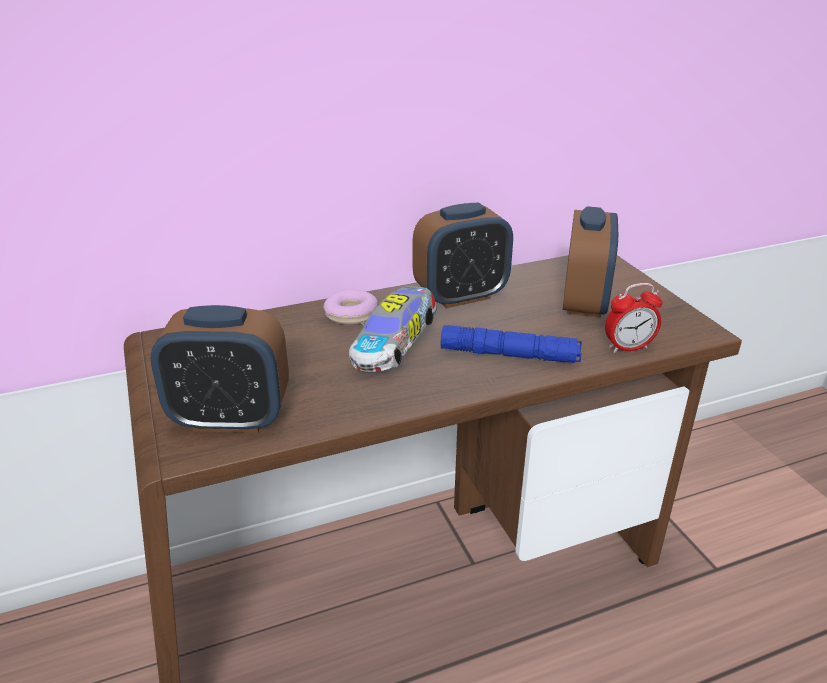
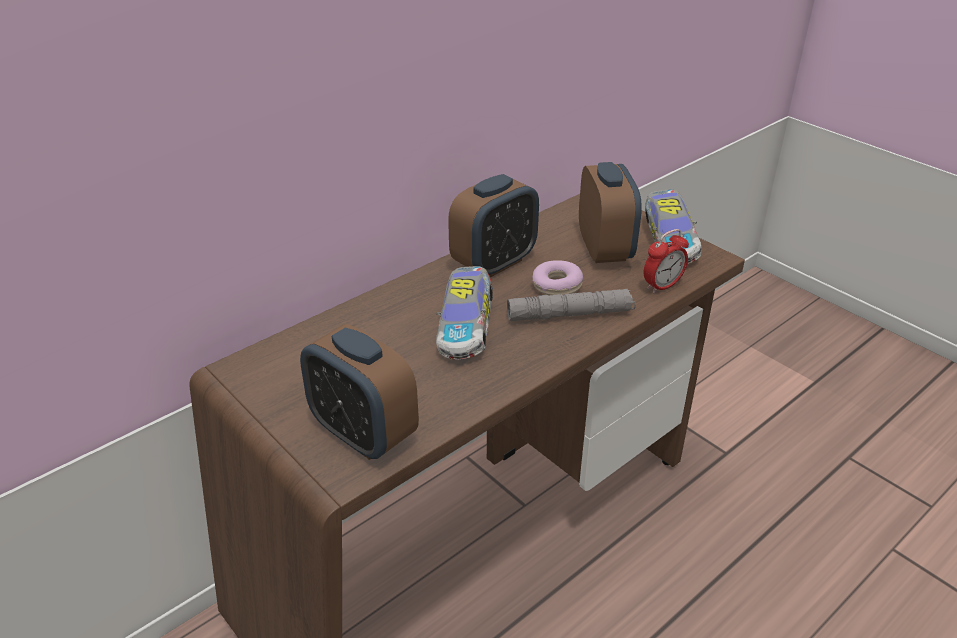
camera: 20 degrees left, 5 degrees up
(230, 418) = (363, 434): alarm clock -> alarm clock turned 60 degrees clockwise
(351, 315) = (405, 304): donut -> donut (556, 285)
(509, 355) = (570, 314): blue flashlight -> grey flashlight
(660, 307) = (668, 241): none -> toy car

